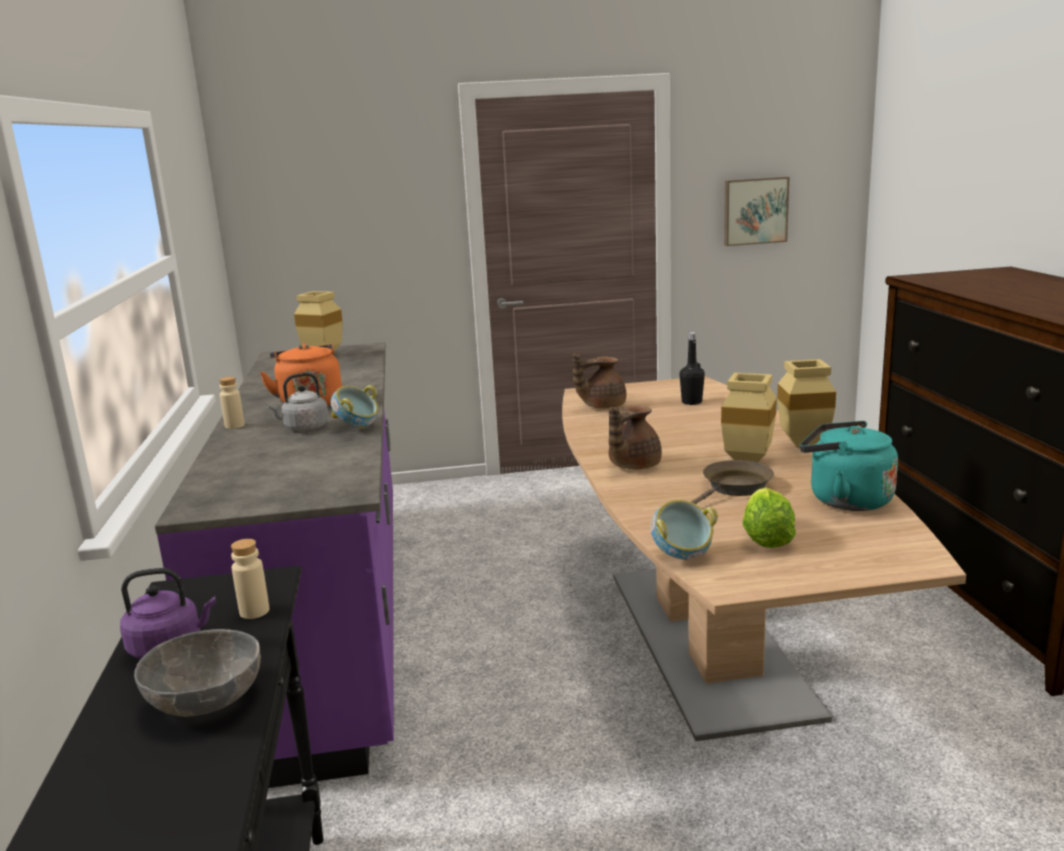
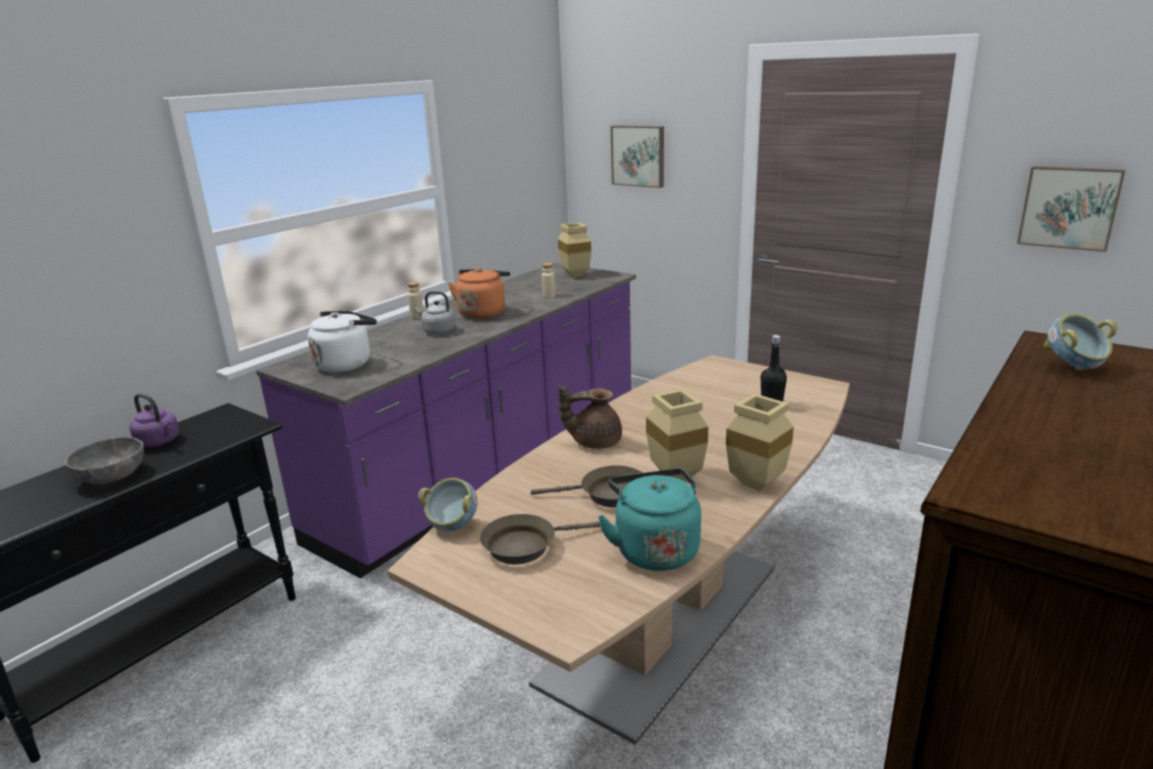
camera: 45 degrees right, 5 degrees up
(254, 611) = (213, 440): beige bottle -> beige bottle (549, 296)
(276, 480) = (346, 364): none -> white kettle
(333, 212) = (638, 155): none -> picture
(357, 428) = (456, 342): bowl -> bowl (1073, 368)
(601, 406) = (698, 381): brown teapot -> none
(766, 539) = (525, 545): lettuce -> brown frying pan

